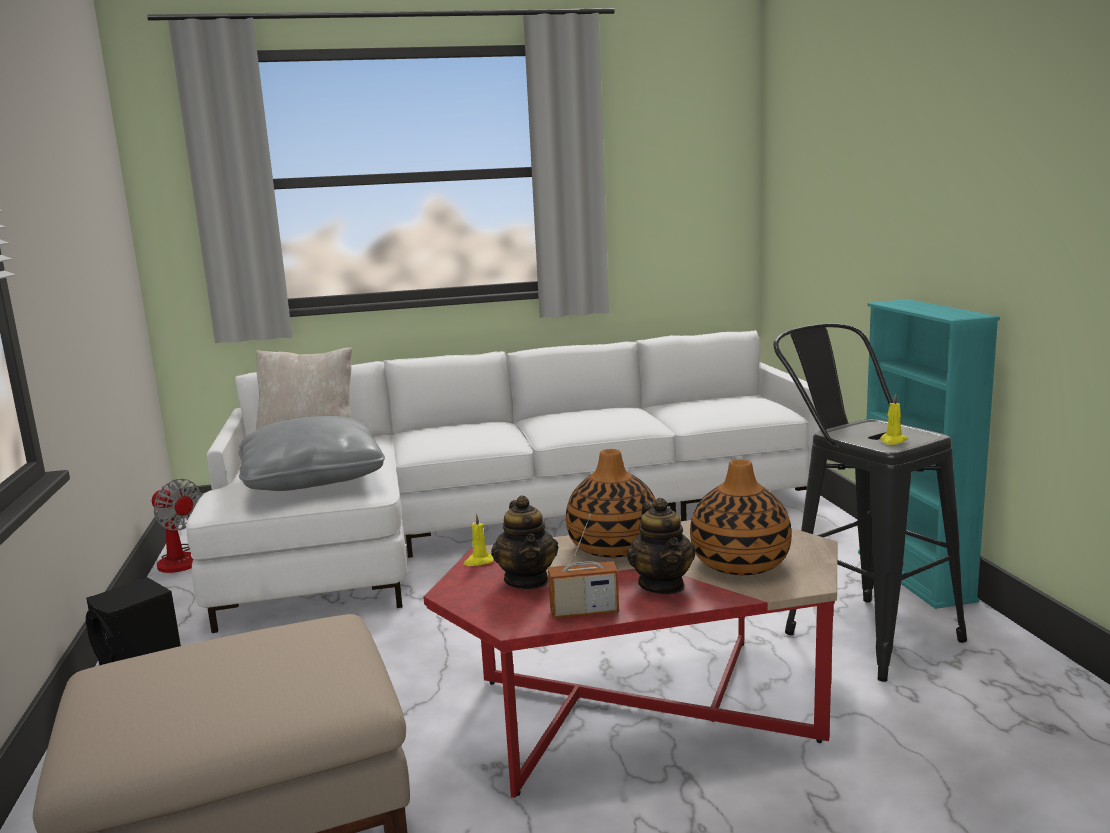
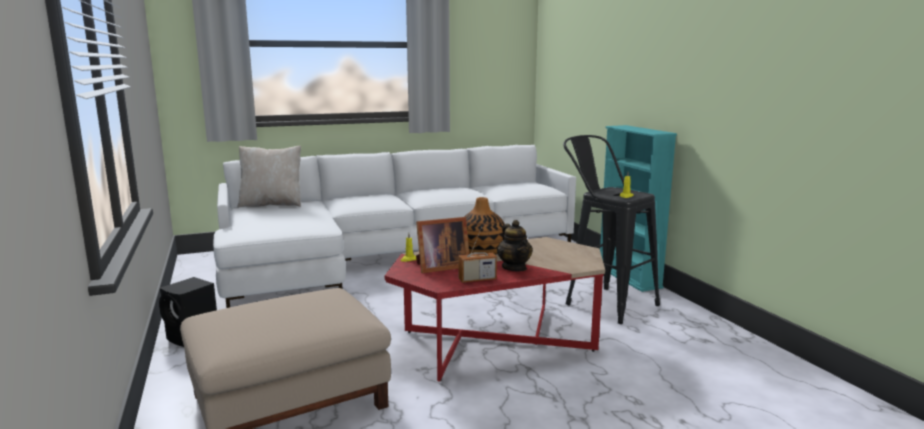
camera: 10 degrees left, 0 degrees up
(184, 557) = (190, 275): fan -> none
(312, 479) = (286, 222): grey pillow -> none
(527, 580) = (440, 267): teapot -> picture frame
(739, 563) = (552, 258): vase -> none

